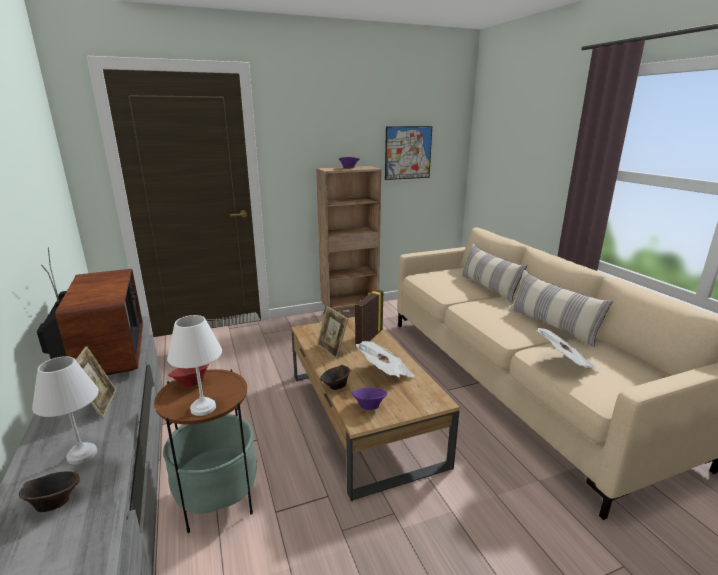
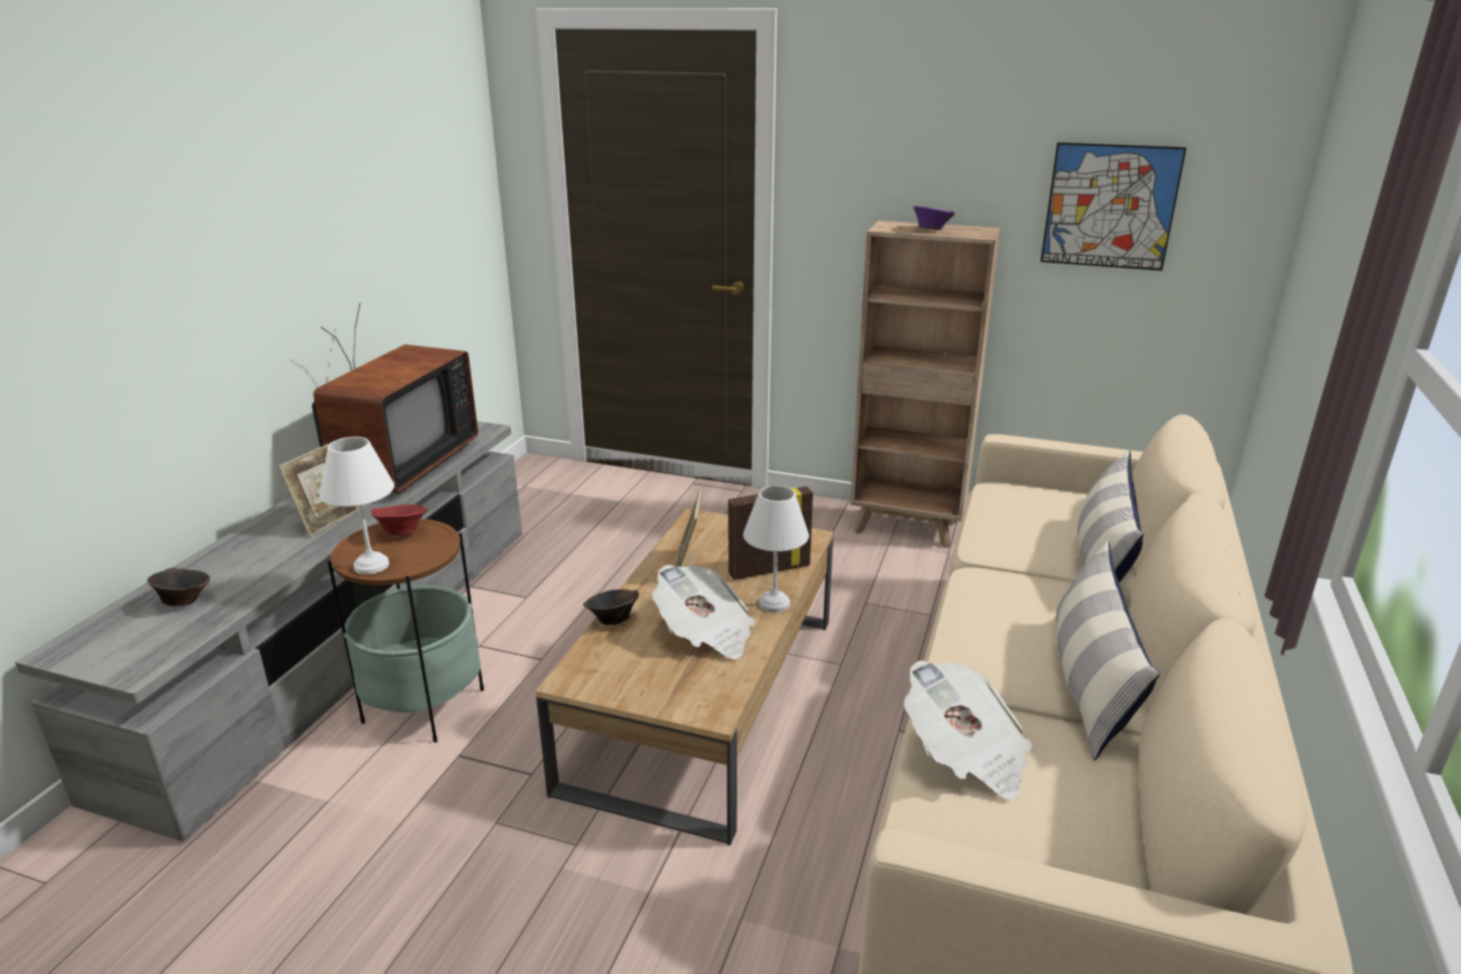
camera: 40 degrees right, 5 degrees up
(81, 454) = (252, 566): white table lamp -> white table lamp (773, 603)
(368, 406) = (610, 667): purple bowl -> none

